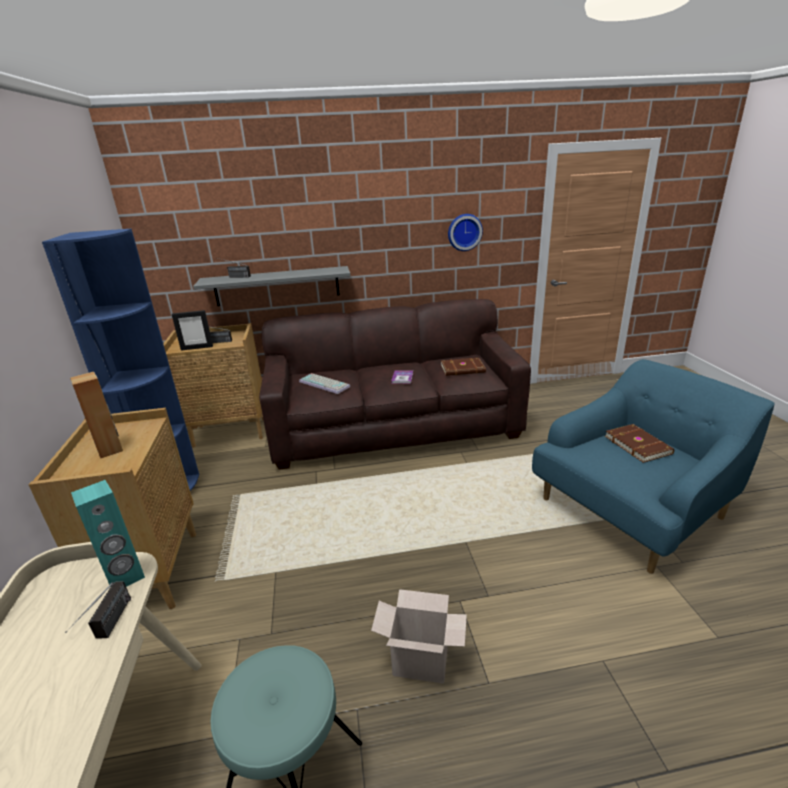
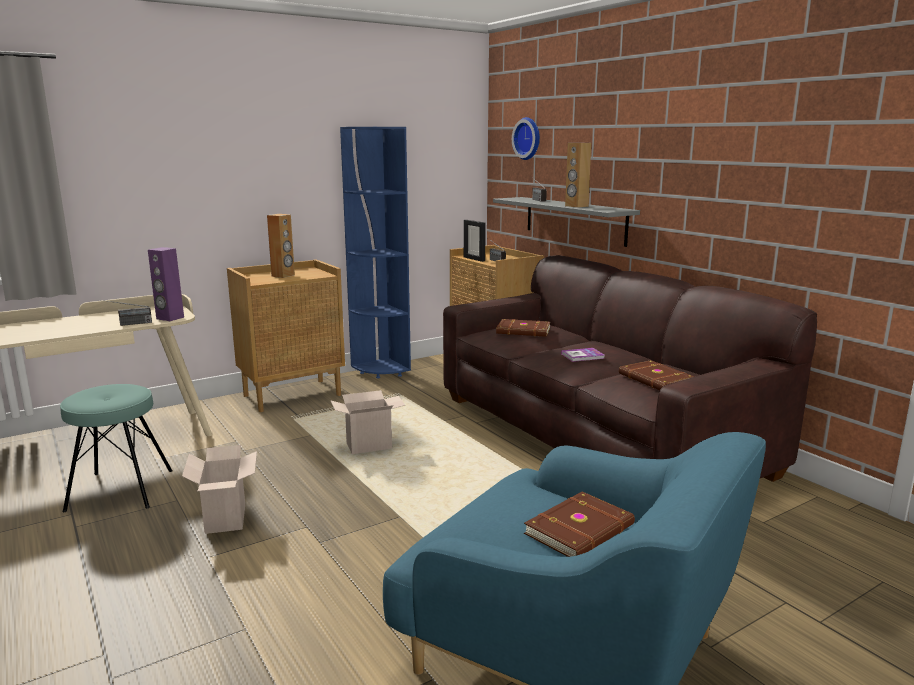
camera: 65 degrees right, 10 degrees down
(126, 577) = (170, 318): turquoise speaker -> purple speaker
(301, 274) = (576, 206): none -> brown speaker
(325, 384) = (523, 331): keyboard -> brown book
(332, 535) = (370, 445): none -> cardboard box
(464, 232) = (795, 186): wall clock -> wall clock (528, 138)

